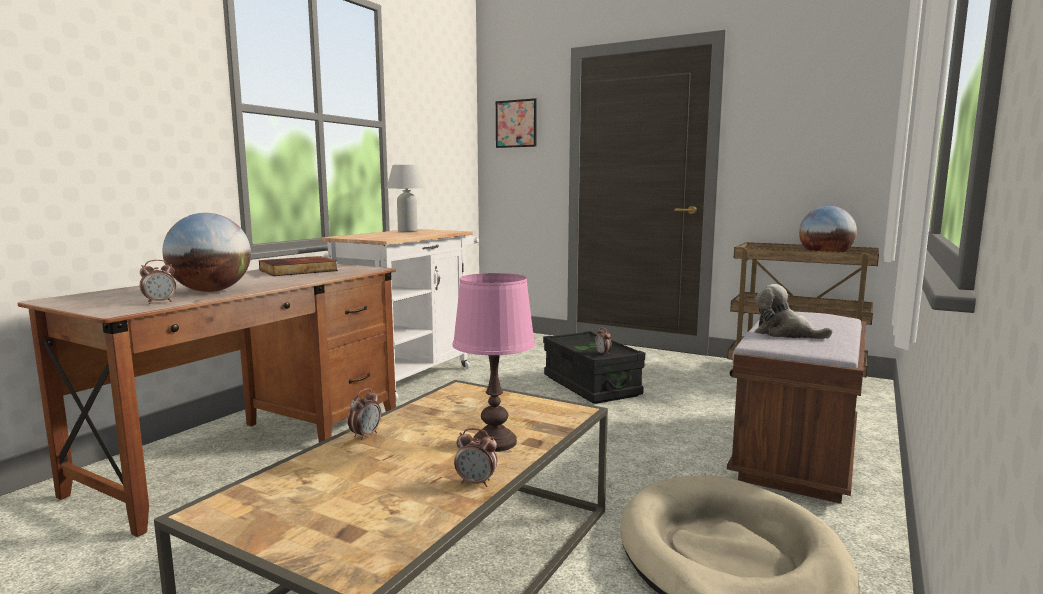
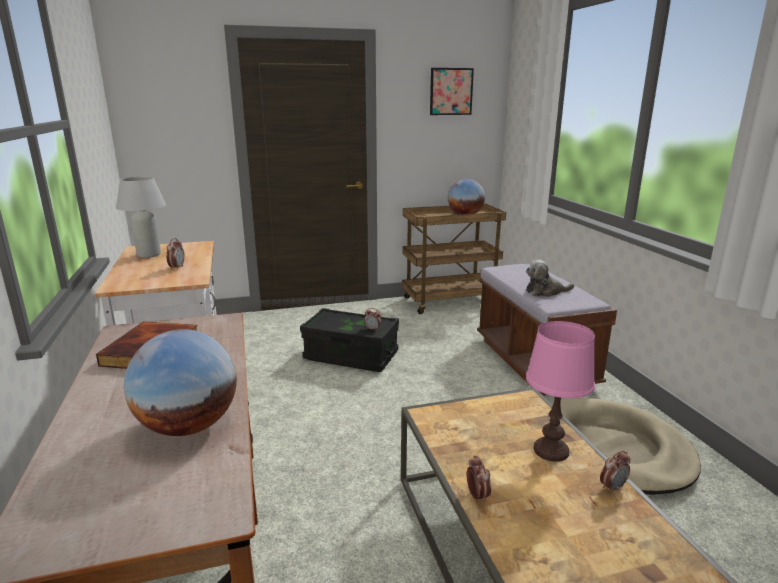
camera: 45 degrees left, 10 degrees up
(160, 302) = (207, 473): alarm clock -> alarm clock (177, 268)
(516, 123) = (163, 102): picture -> picture (451, 91)

